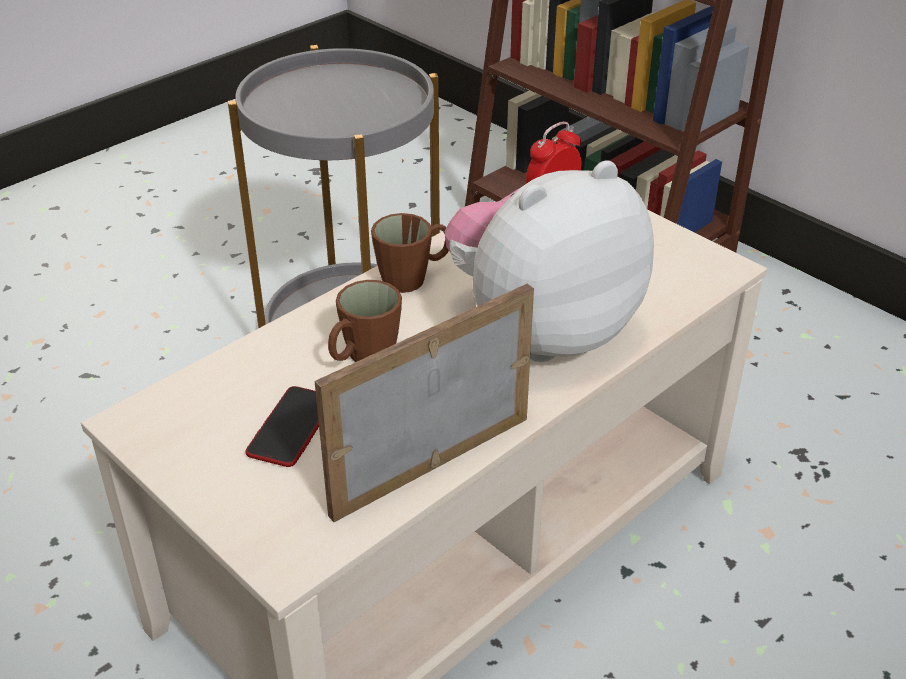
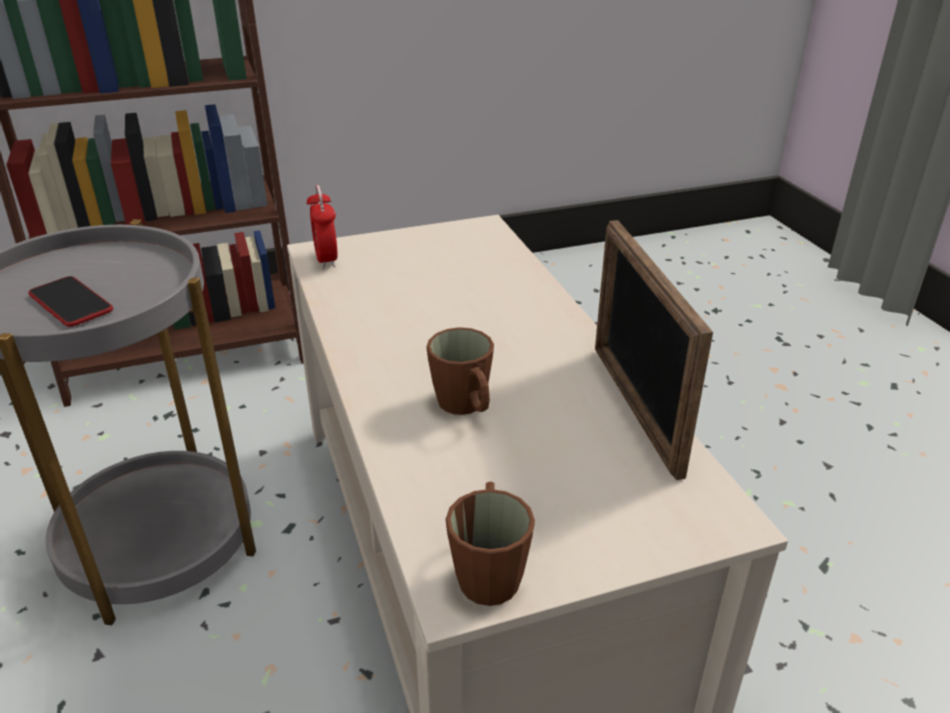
camera: 65 degrees left, 5 degrees down
(291, 427) = (541, 474): phone -> phone (71, 303)
(413, 277) = (370, 351): brown mug -> brown mug (489, 569)
(541, 330) = (499, 312): plush toy -> none

